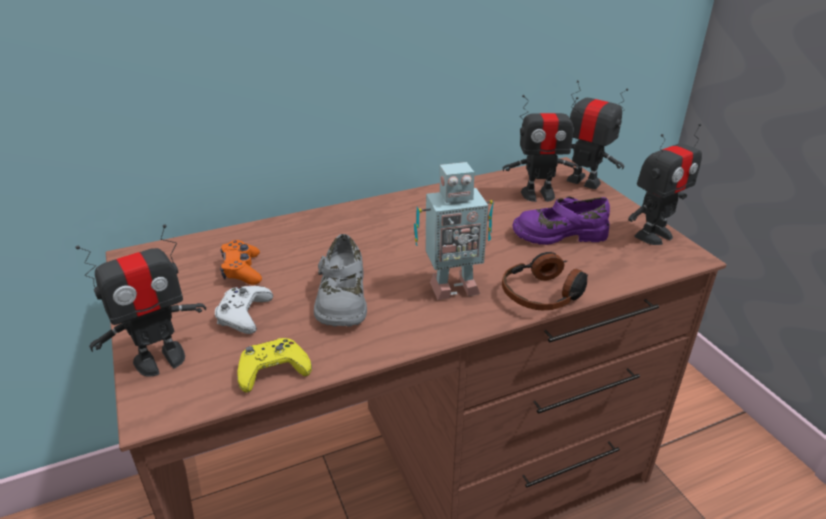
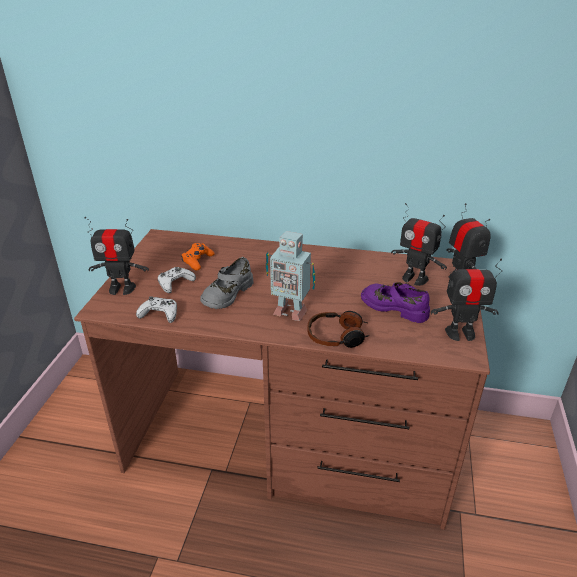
camera: 35 degrees right, 0 degrees up
(273, 370) = (159, 314): yellow game controller -> white game controller

